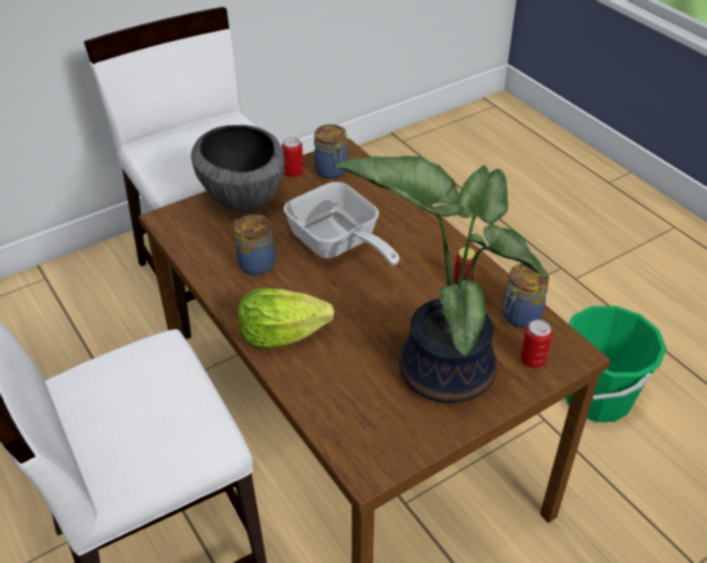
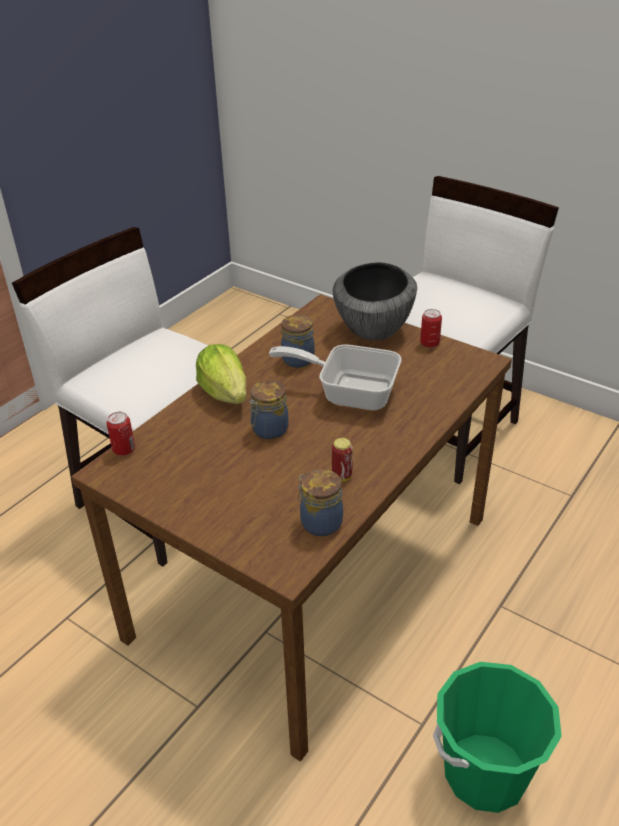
camera: 70 degrees right, 5 degrees down
(331, 171) = (449, 362): jar -> jar (268, 430)
(338, 245) = (349, 392): frying pan -> frying pan turned 75 degrees clockwise
(442, 368) = (227, 486): potted plant -> none
(533, 360) = (263, 542): can -> can (124, 450)

